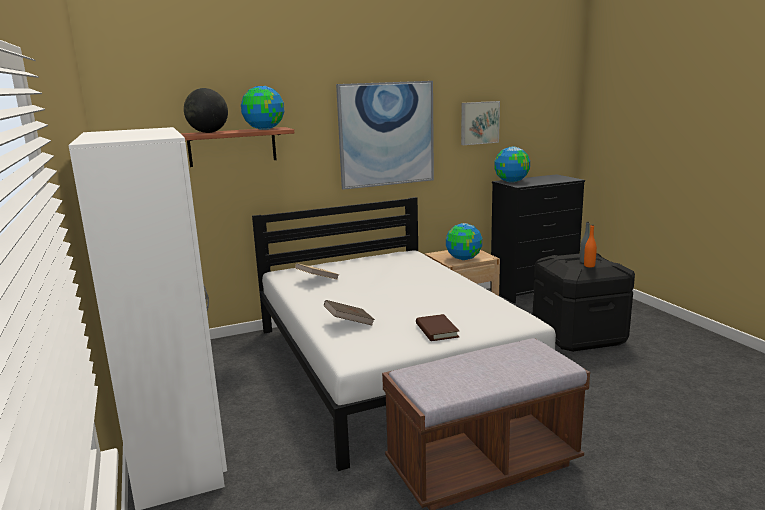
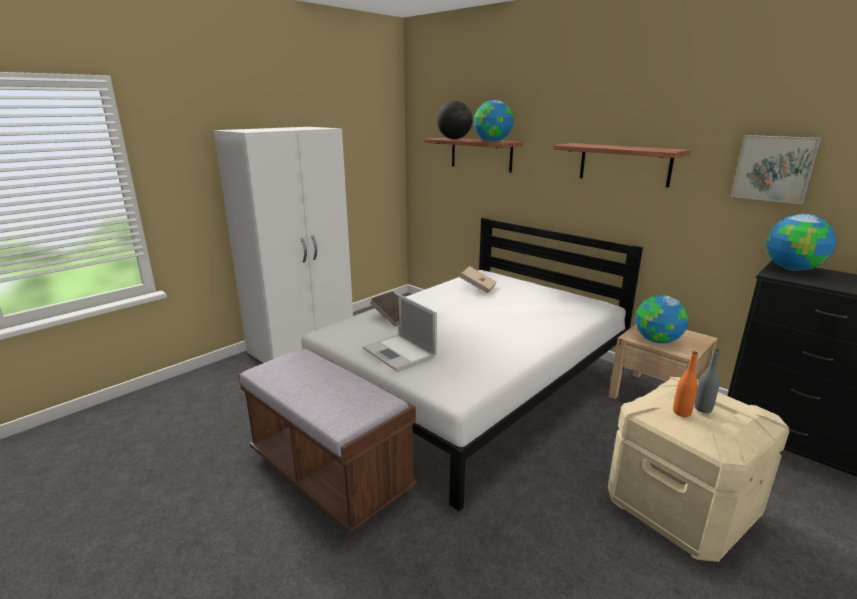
camera: 65 degrees right, 5 degrees up
(386, 134) = (624, 164): picture -> shelf
(436, 330) = (400, 353): brown book -> laptop
(578, 335) = (681, 509): black storage box -> beige storage box

